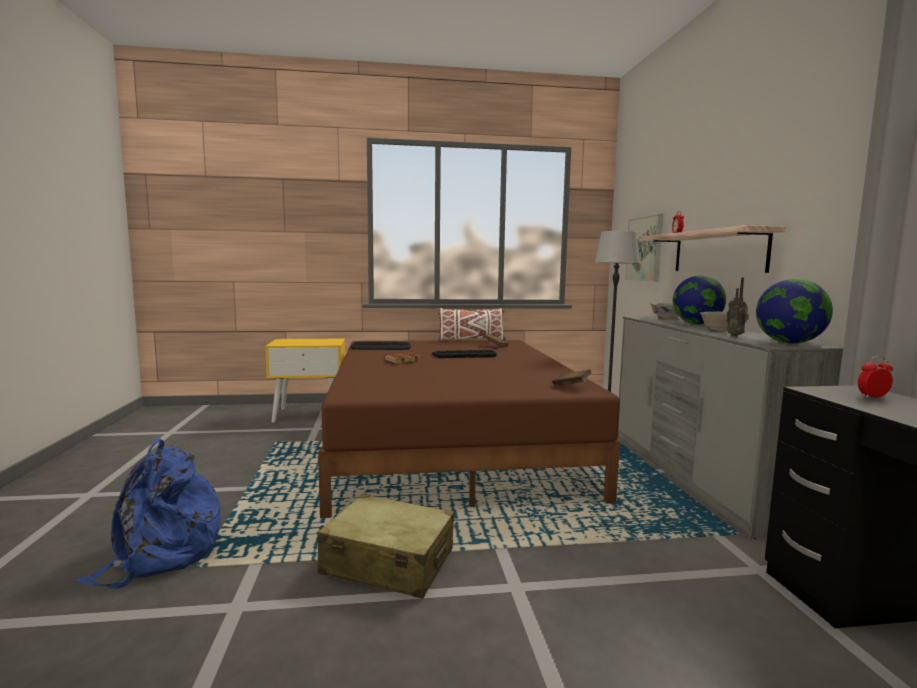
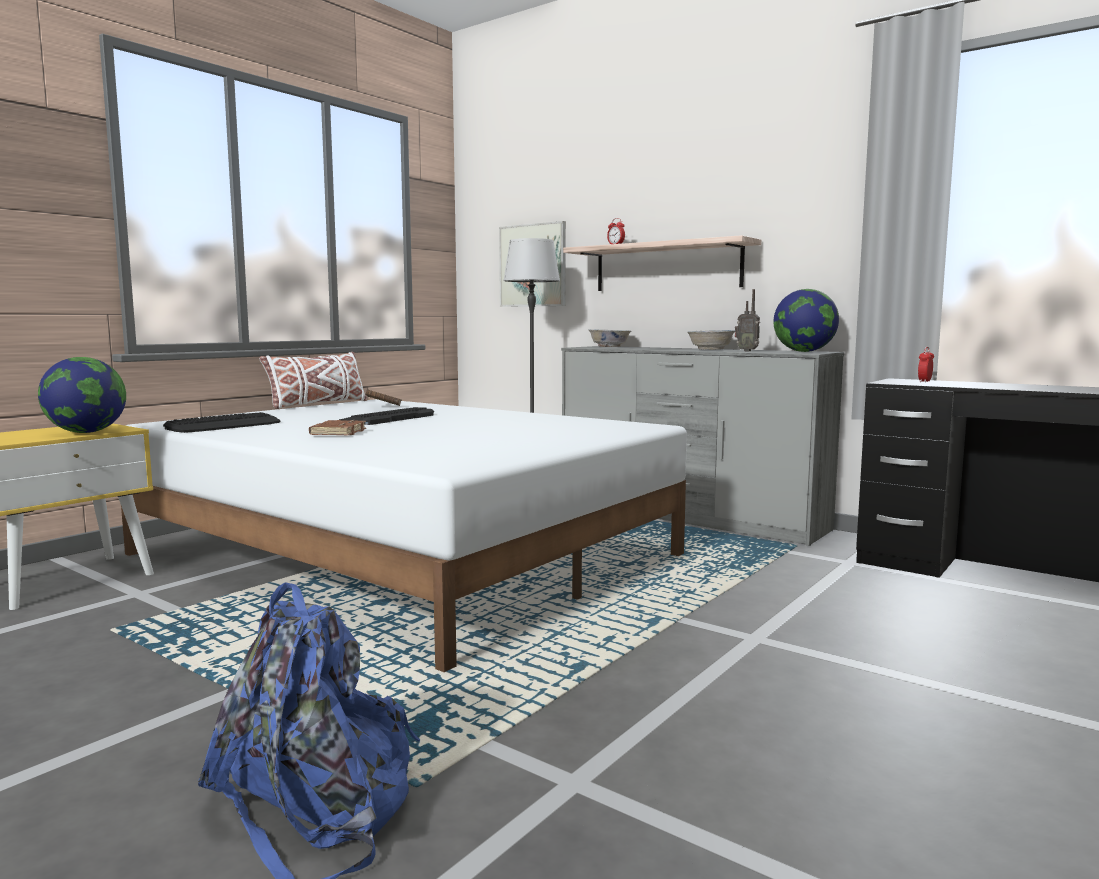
camera: 45 degrees left, 0 degrees up
(388, 562) = (619, 672): beige suitcase -> none
(451, 443) = (404, 554): brown bed -> white bed
(571, 386) = (624, 426): brown book -> none
(697, 324) = (663, 348): globe -> globe (86, 432)

